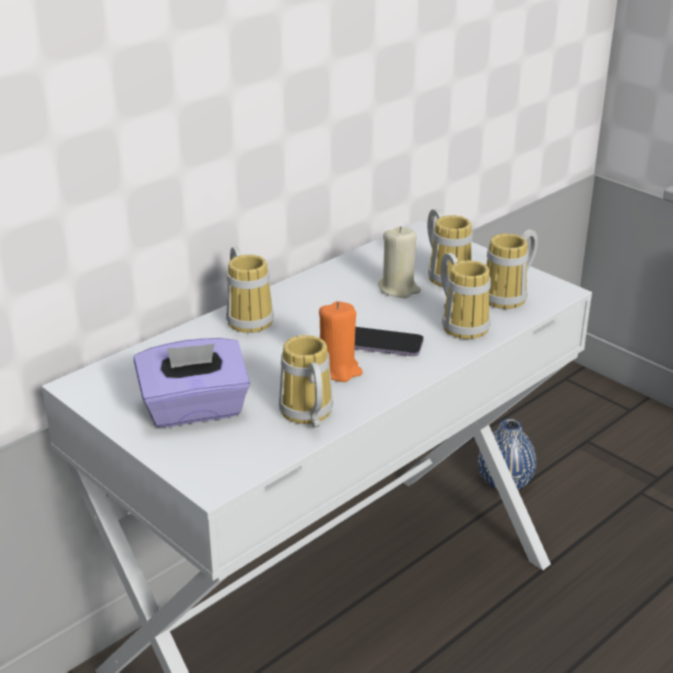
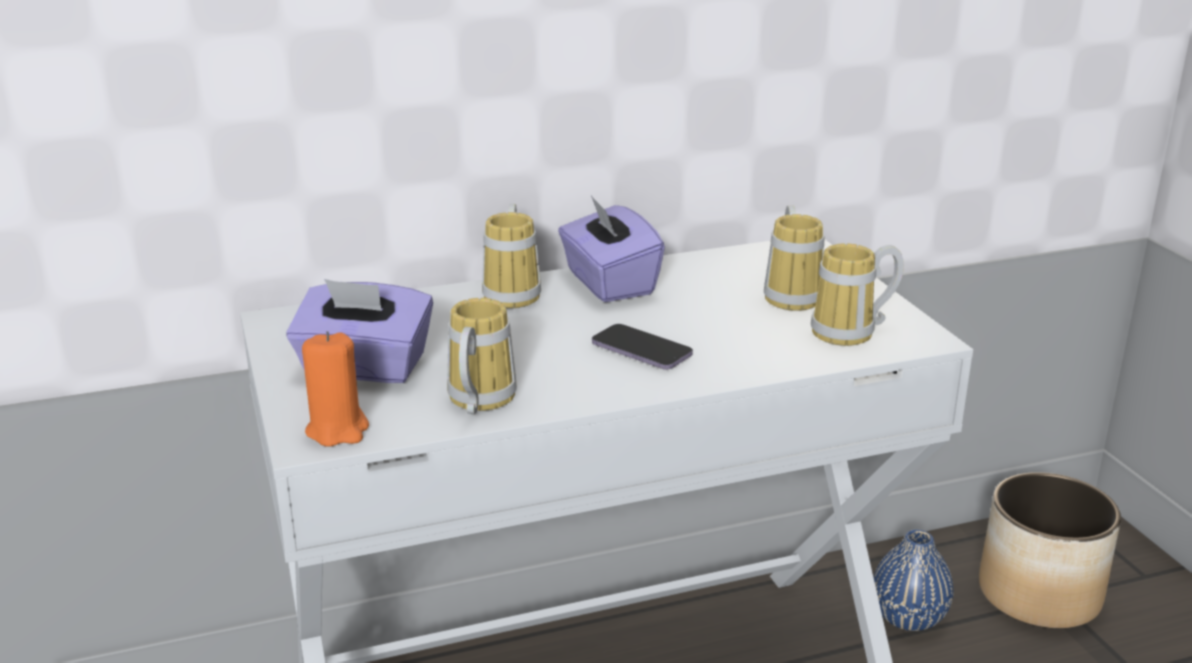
camera: 25 degrees right, 5 degrees down
(310, 293) = (608, 283): none -> purple tissue box
(338, 370) = (561, 364): orange candle -> orange candle (338, 430)
(399, 289) = (718, 298): beige candle -> none
(463, 324) = (761, 349): mug -> none
(576, 441) = (1040, 595): none -> planter

